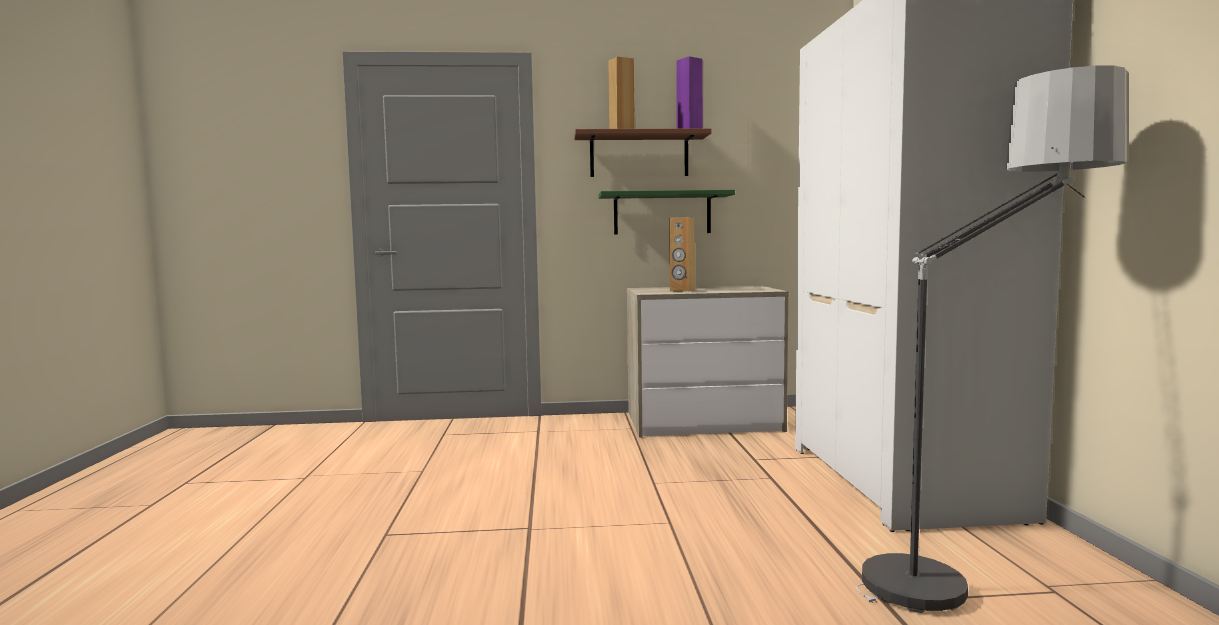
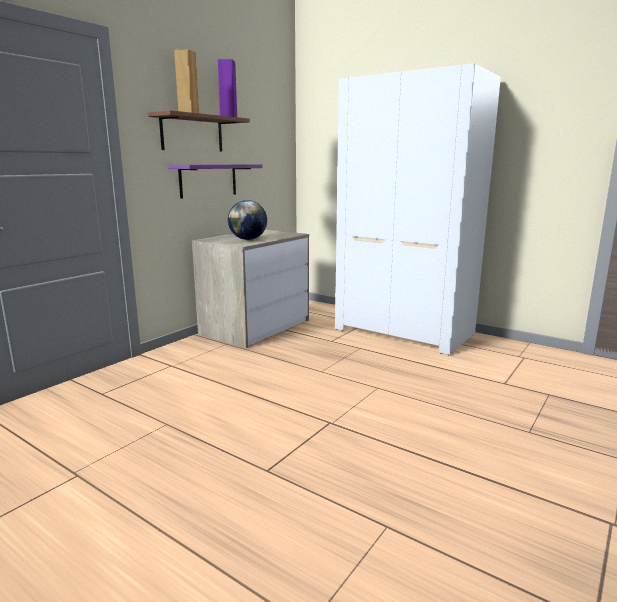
camera: 50 degrees left, 10 degrees up
(662, 213) = (208, 180): green shelf -> purple shelf
(682, 290) = (248, 239): brown speaker -> globe
(975, 576) = (501, 361): floor lamp -> none

